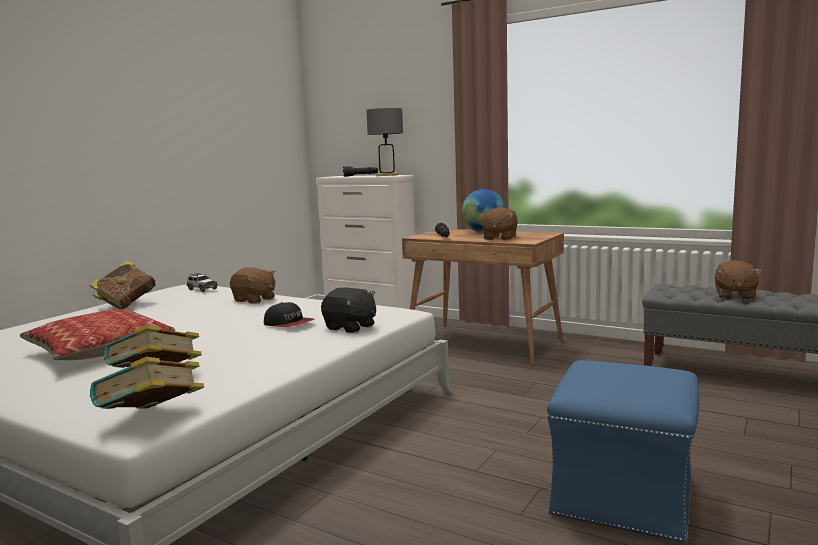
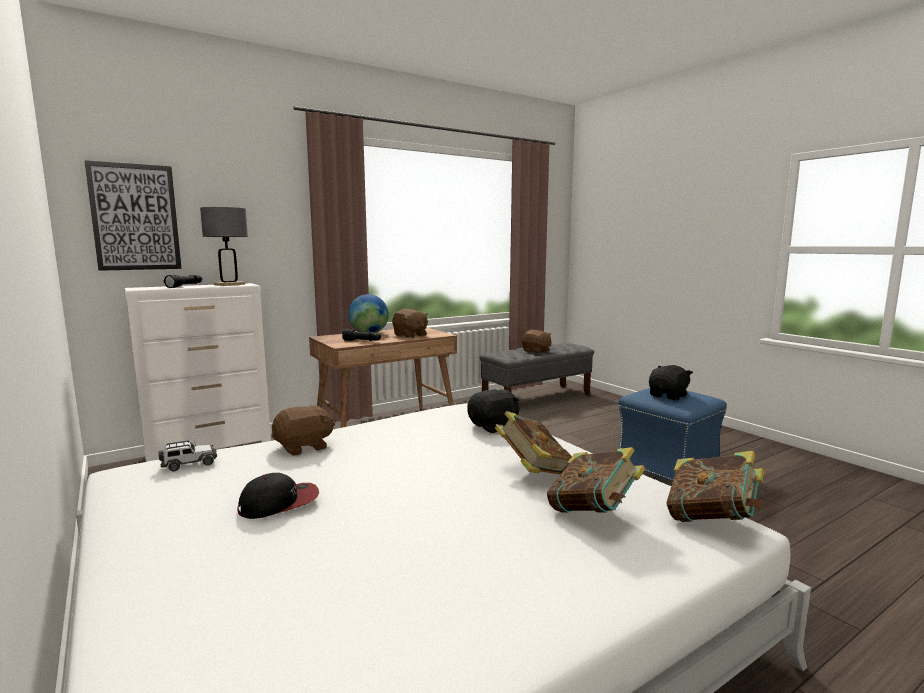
camera: 65 degrees left, 0 degrees up
(100, 349) = (432, 543): pillow -> none
(127, 305) = (176, 519): book -> book (533, 470)
(289, 324) = (448, 444): cap -> cap (279, 503)
(343, 122) = (135, 217): none -> picture
(614, 377) = (668, 396): none -> black plush toy

